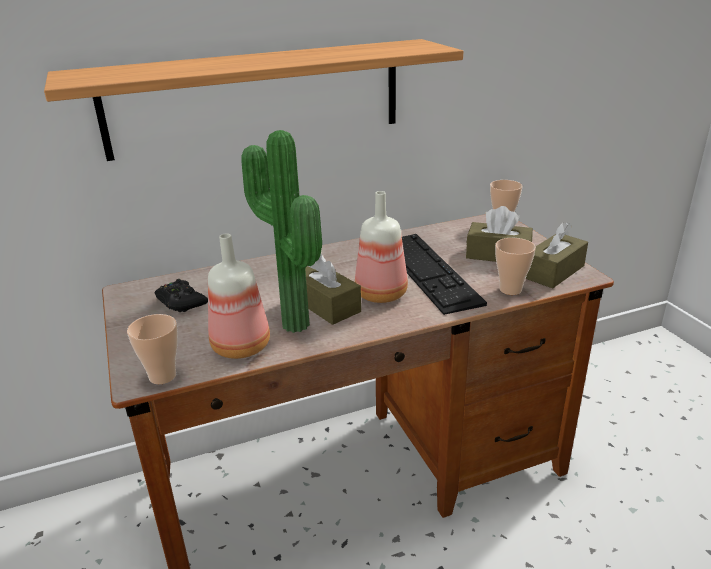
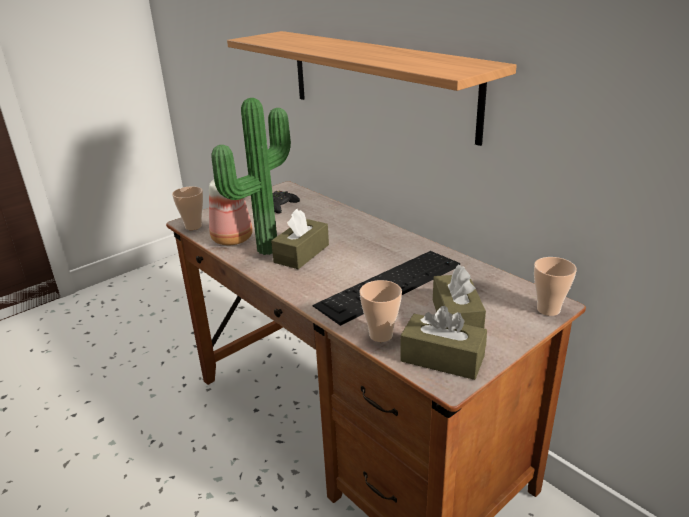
camera: 70 degrees right, 0 degrees up
(382, 295) = (331, 272): bottle -> none

